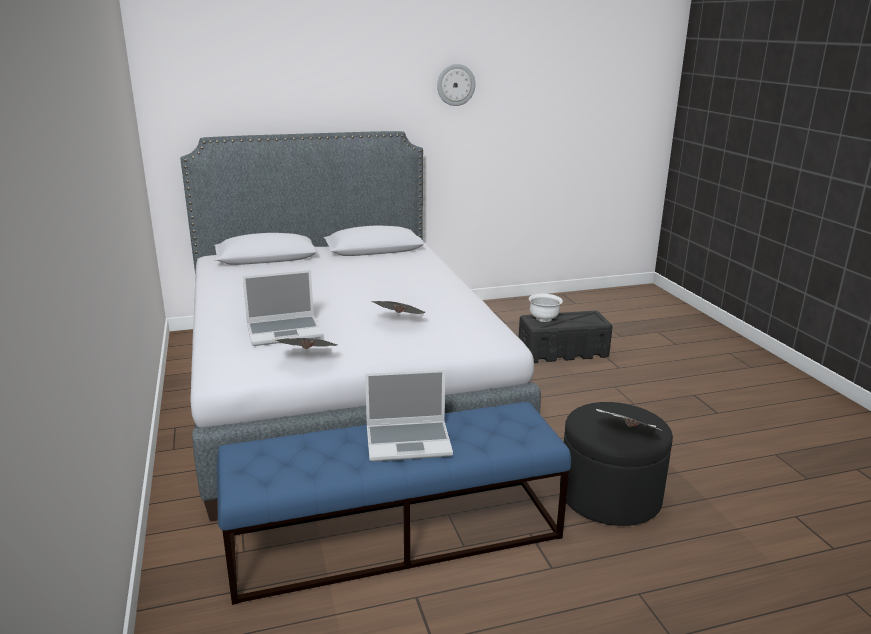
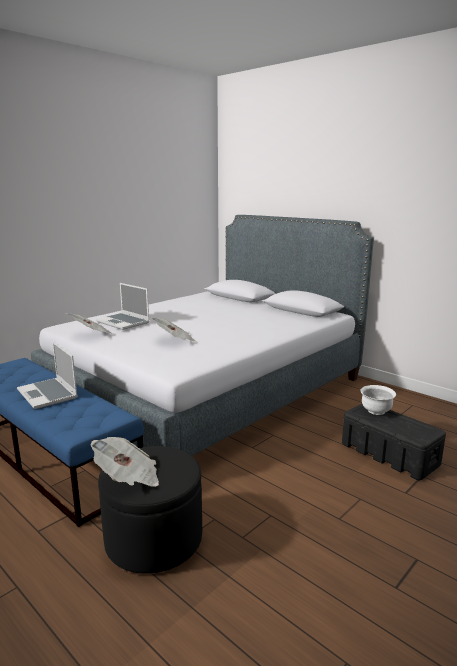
camera: 60 degrees right, 5 degrees down
(455, 85) = (418, 184): wall clock -> none

